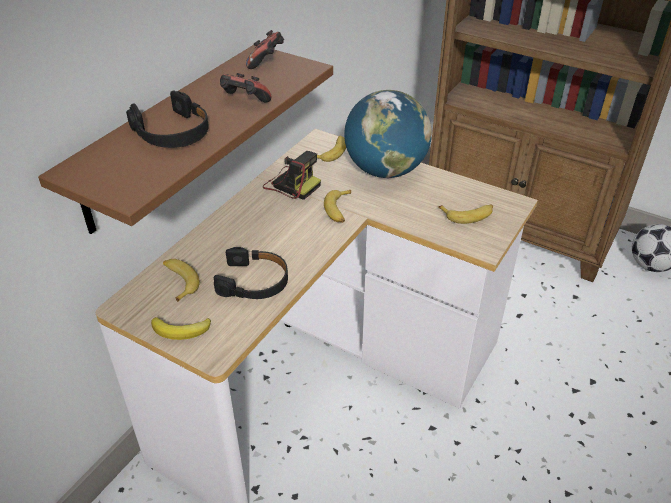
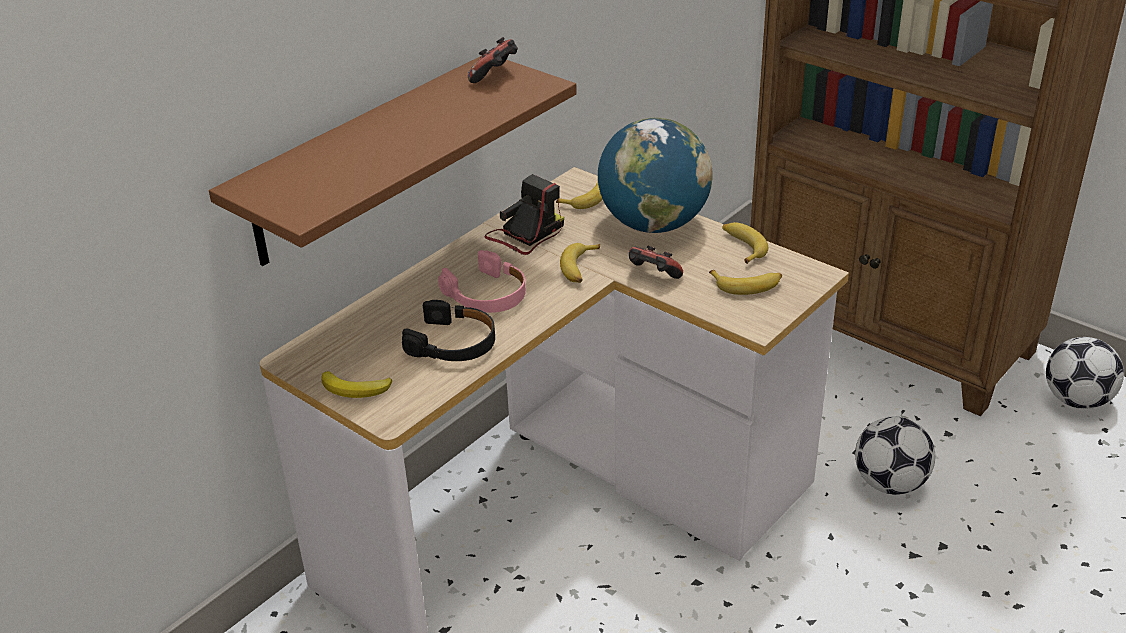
camera: 10 degrees right, 5 degrees down
(173, 132) = (365, 151): black headphones -> none
(179, 282) = (363, 337): banana -> banana (742, 247)
(244, 102) = (455, 121): game controller -> game controller (652, 276)
(272, 237) = (487, 295): none -> pink headphones
(291, 184) = (526, 234): camera -> camera turned 90 degrees counterclockwise
(546, 337) = (890, 483): none -> football

